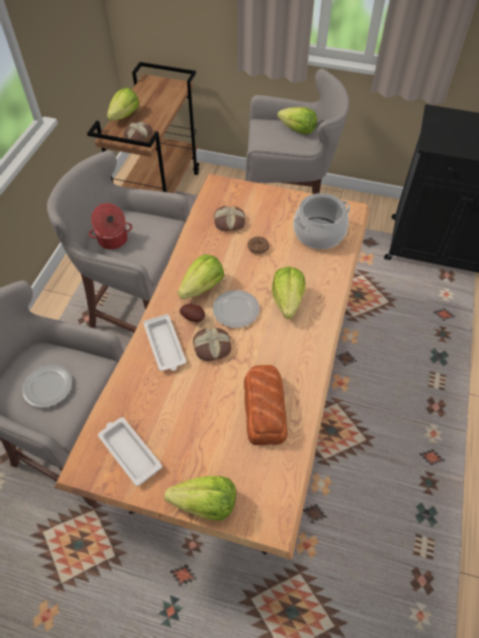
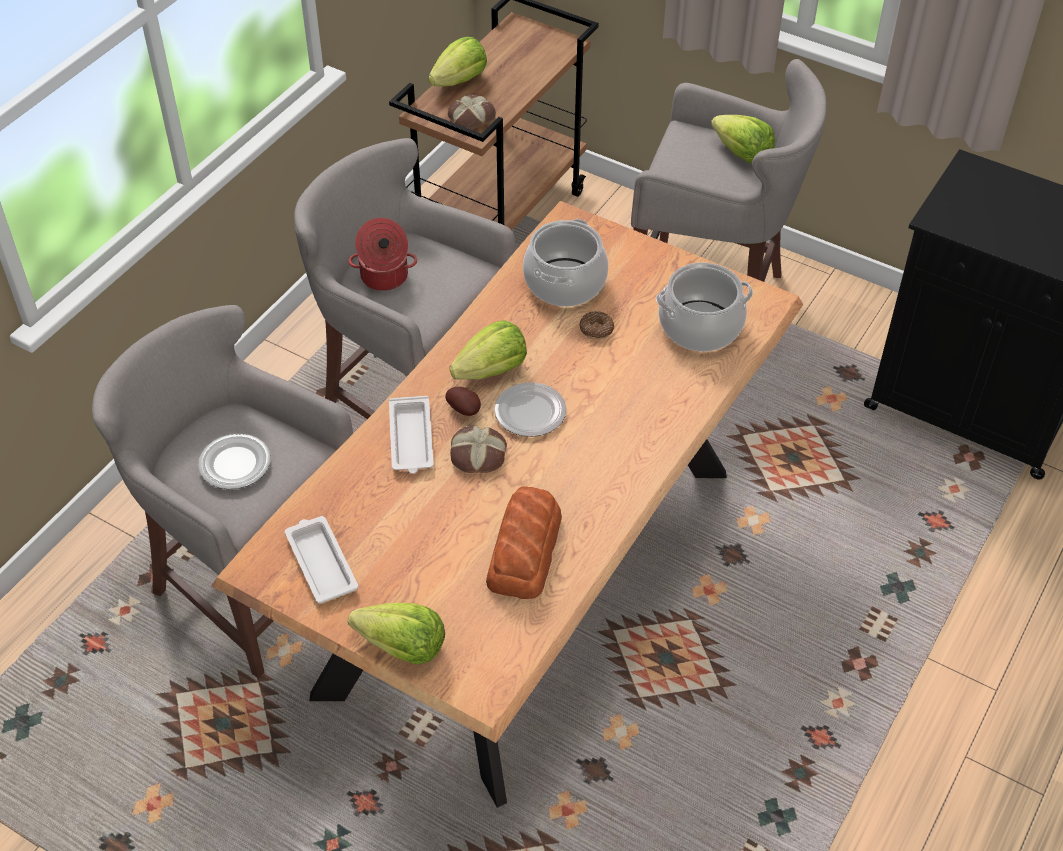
camera: 15 degrees right, 5 degrees down
(229, 222) = (565, 283): bread -> cooking pot
(287, 301) = (612, 415): lettuce -> none

